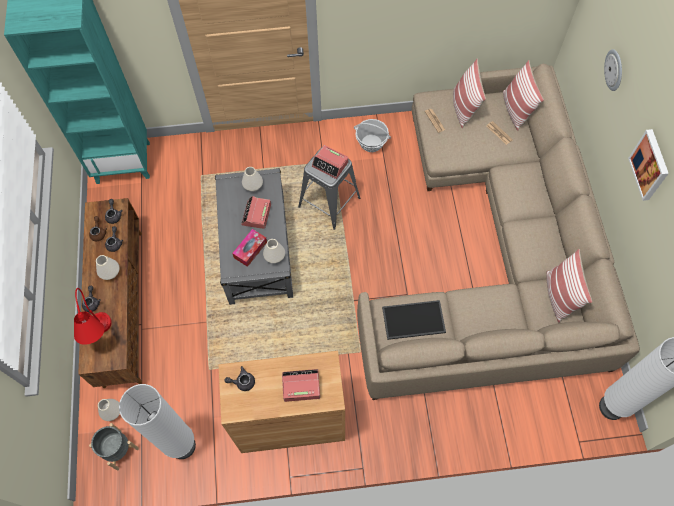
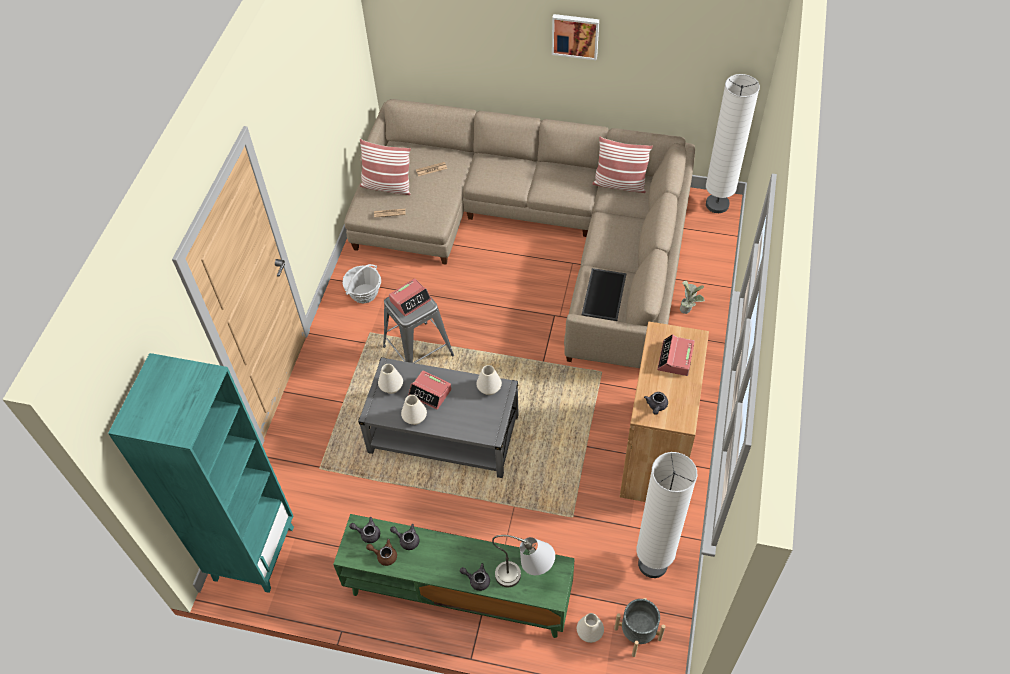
camera: 70 degrees left, 10 degrees down
(101, 337) = (525, 577): red table lamp -> grey table lamp
(110, 272) = (445, 552): white vase -> white vase (415, 418)
(122, 305) = (458, 594): brown tv stand -> green tv stand
(250, 250) = (471, 409): tissue box -> none
(461, 411) = (688, 309): none -> potted plant
(515, 110) = (411, 150): pillow -> none
(614, 70) = (468, 25): wall clock -> none

